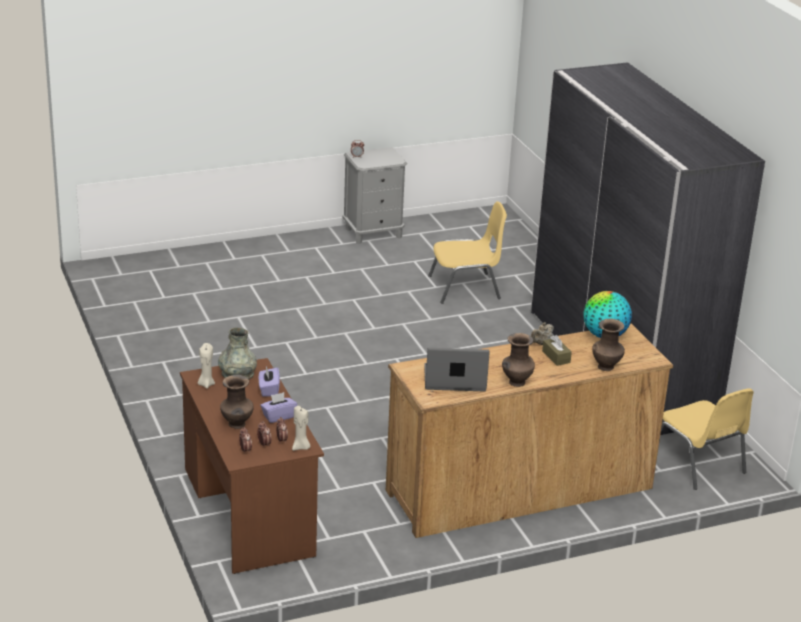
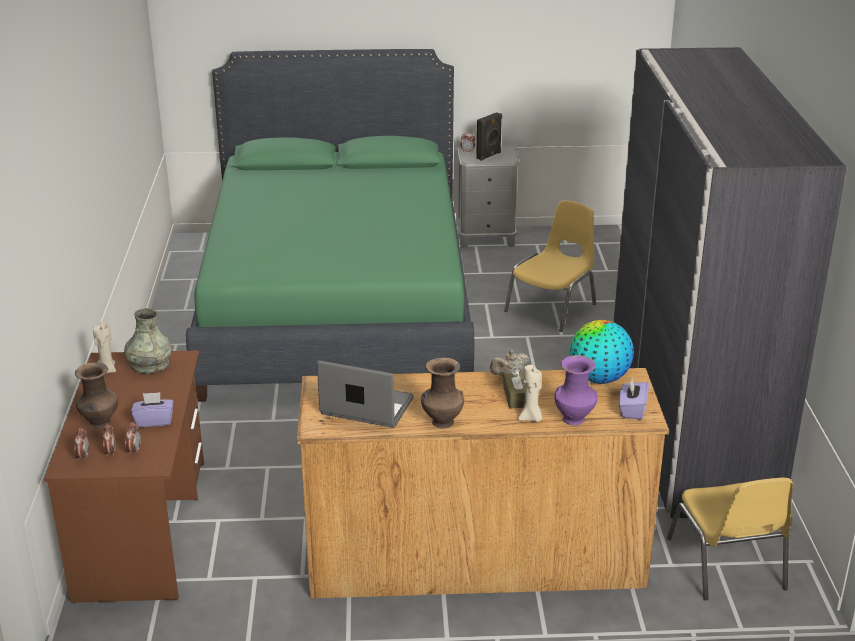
camera: 20 degrees right, 0 degrees up
(269, 390) = (169, 387): purple tissue box -> purple tissue box (632, 410)
(283, 310) = (337, 306): none -> green bed
(301, 447) = (149, 463): beige candle -> beige candle (531, 418)
(378, 159) = (489, 156): none -> black speaker
(465, 288) = (552, 308): yellow chair -> yellow chair turned 60 degrees counterclockwise
(606, 367) = (574, 419): brown vase -> purple vase

